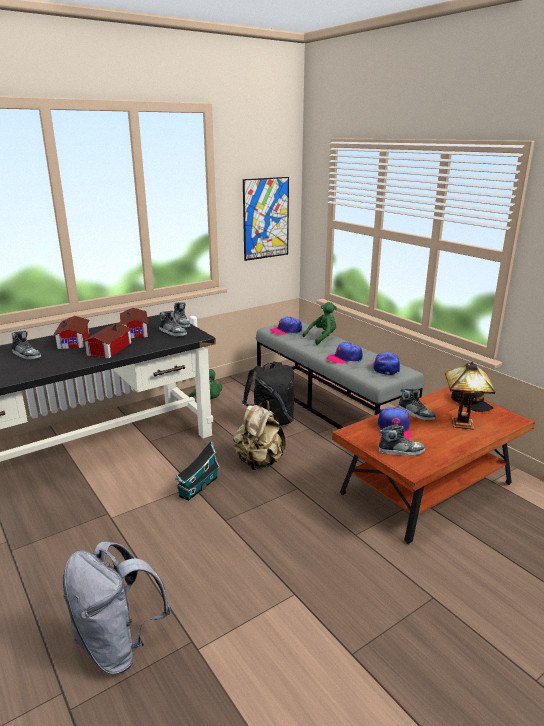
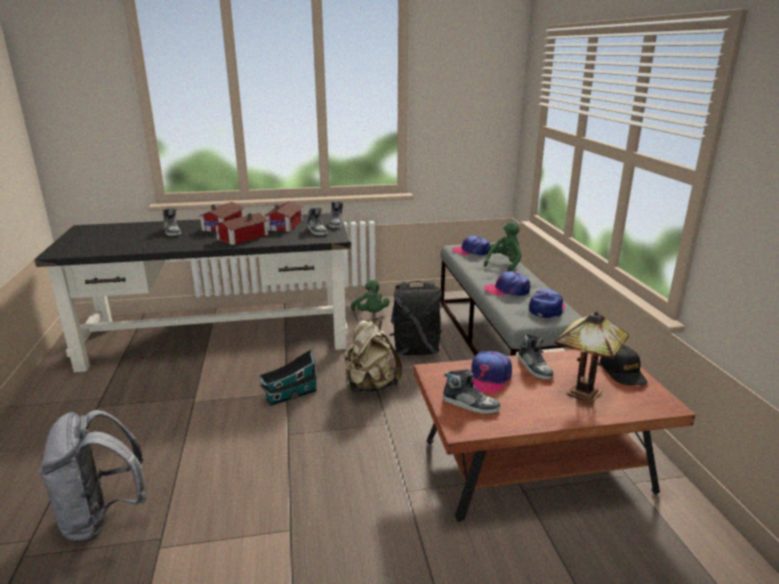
camera: 25 degrees right, 0 degrees up
(266, 218) = (471, 121): picture -> none
(322, 338) = (504, 265): green plush toy -> green plush toy turned 45 degrees counterclockwise

